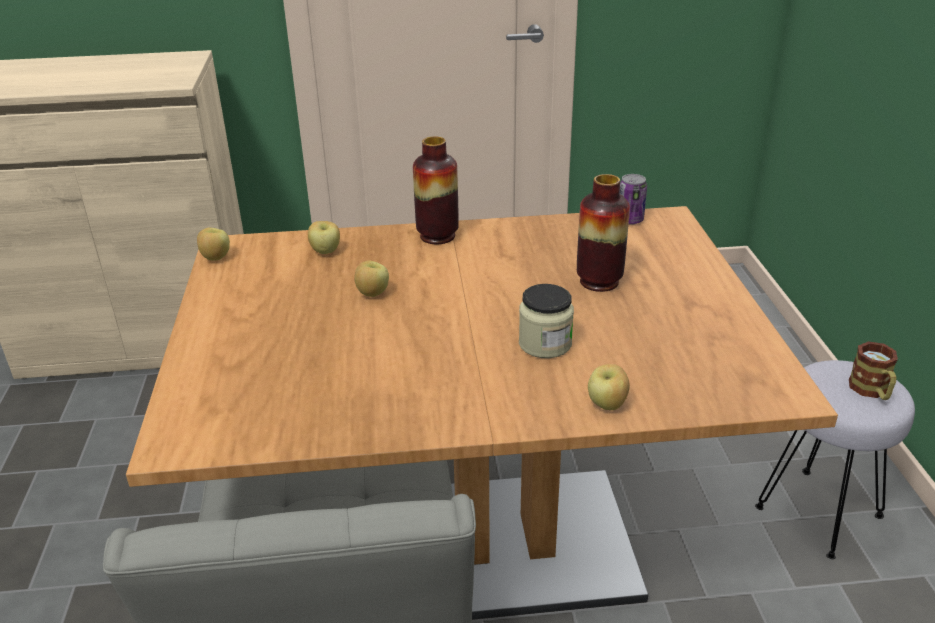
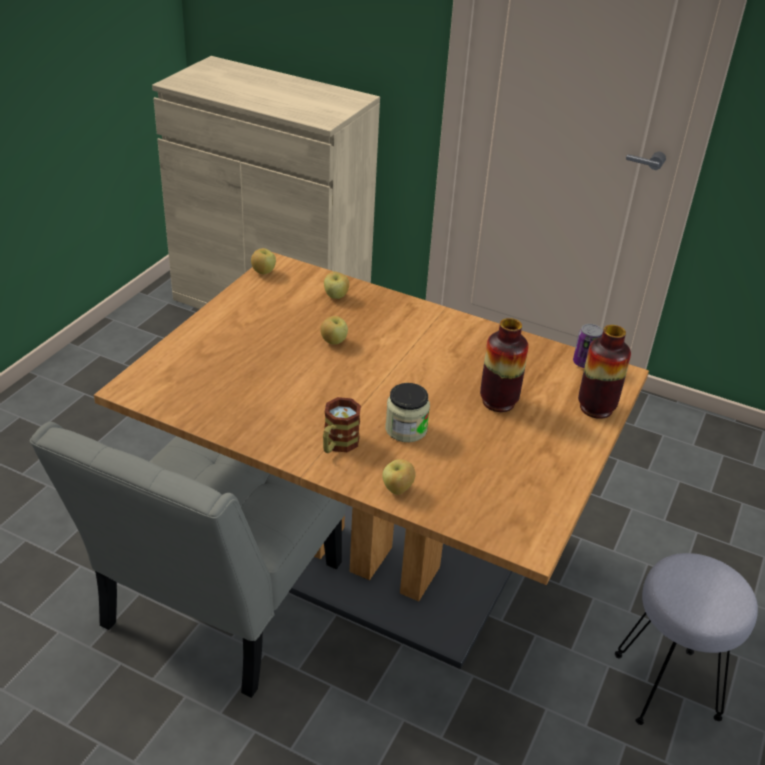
camera: 30 degrees right, 5 degrees up
(437, 236) = (423, 316): vase -> vase (596, 408)
(871, 391) = (717, 599): mug -> mug (337, 445)

